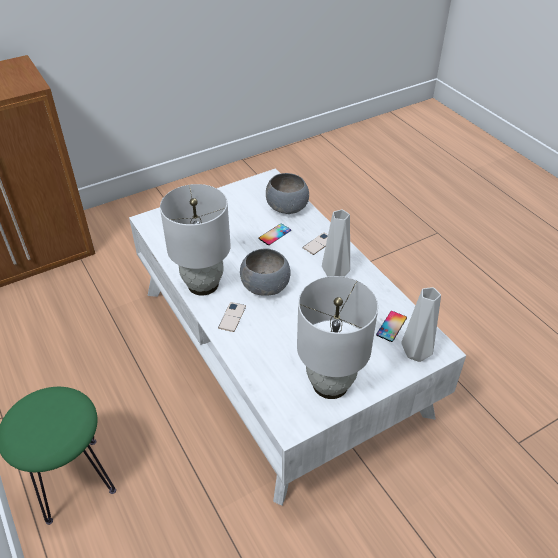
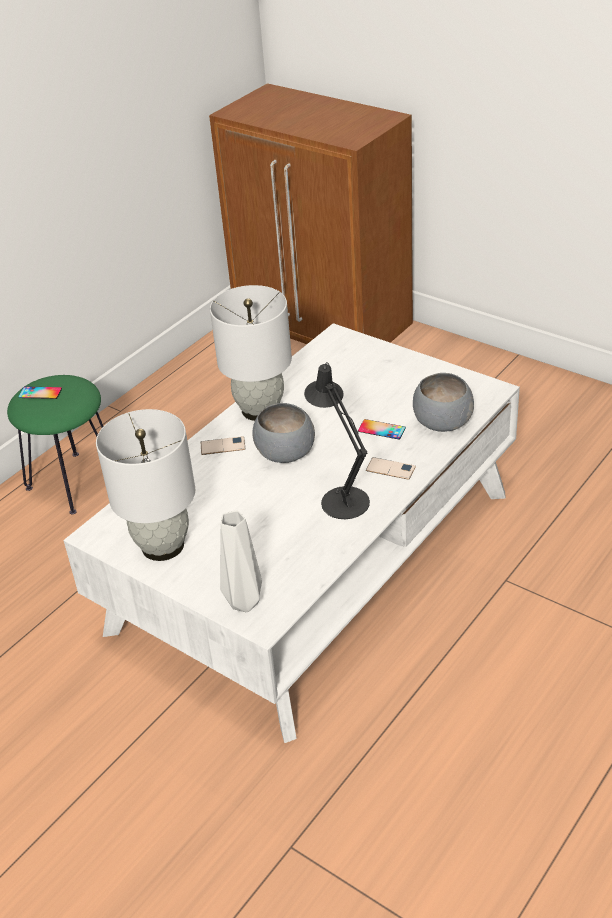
camera: 70 degrees right, 5 degrees down
(334, 274) = (341, 498): grey vase -> black table lamp
(391, 326) = (279, 570): phone -> phone (40, 393)

